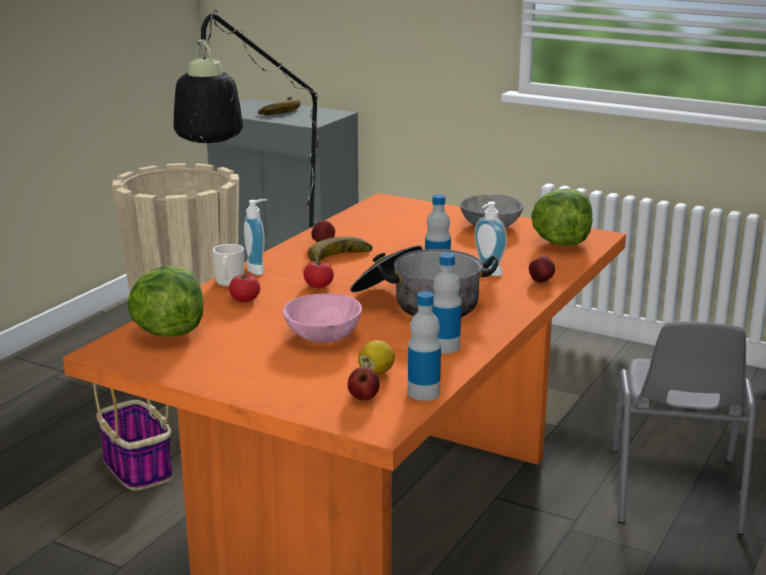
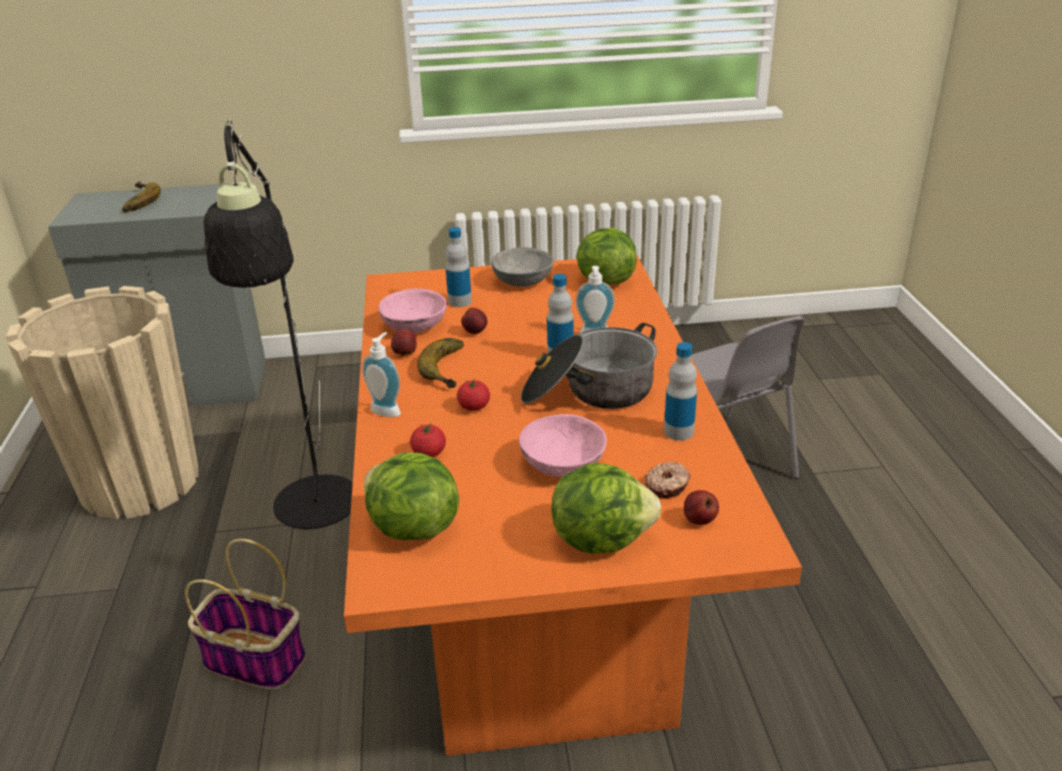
camera: 35 degrees left, 10 degrees up
(229, 283) = (382, 438): mug -> none
(276, 380) = (601, 538): none -> lettuce
(357, 230) = (413, 326): none -> pink bowl
(376, 372) = (667, 486): lemon -> donut
(423, 393) = (735, 490): bottle -> bottle (460, 301)
(541, 281) = (649, 328): apple -> apple (475, 332)

